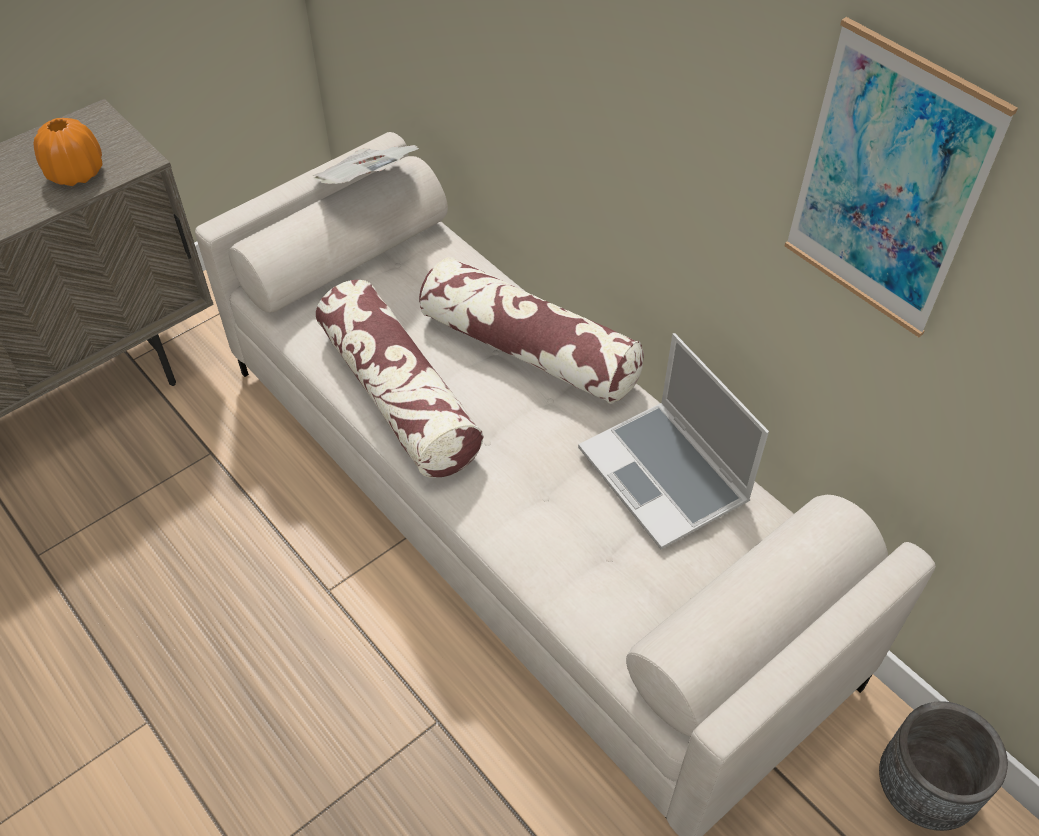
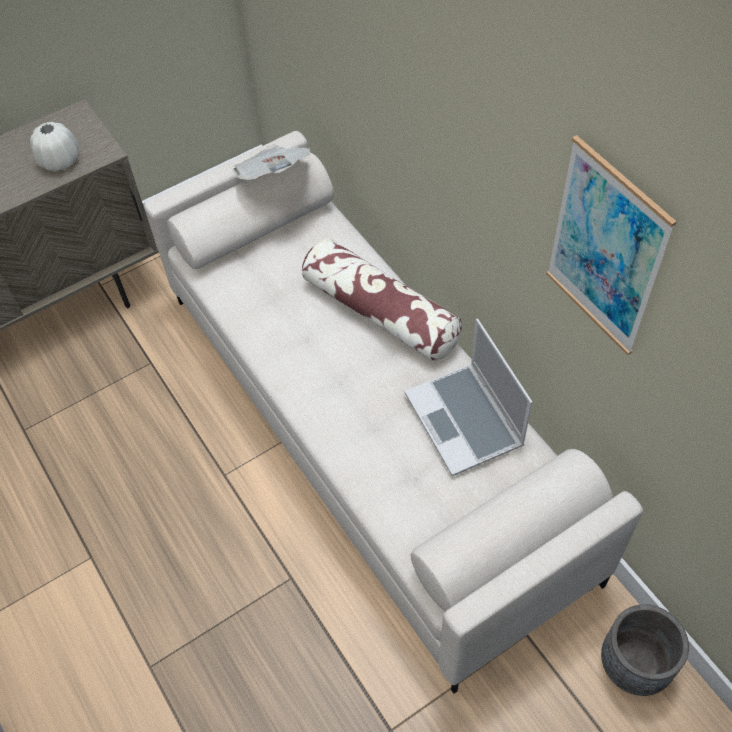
camera: 10 degrees right, 5 degrees up
(76, 173) = (60, 161): orange vase -> white vase
(399, 396) = (280, 342): pillow -> none

